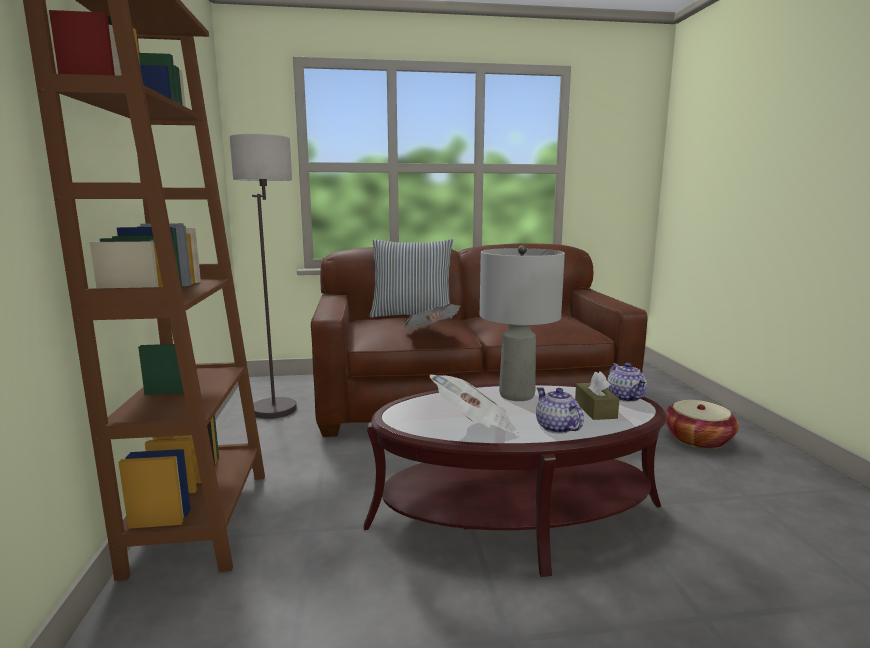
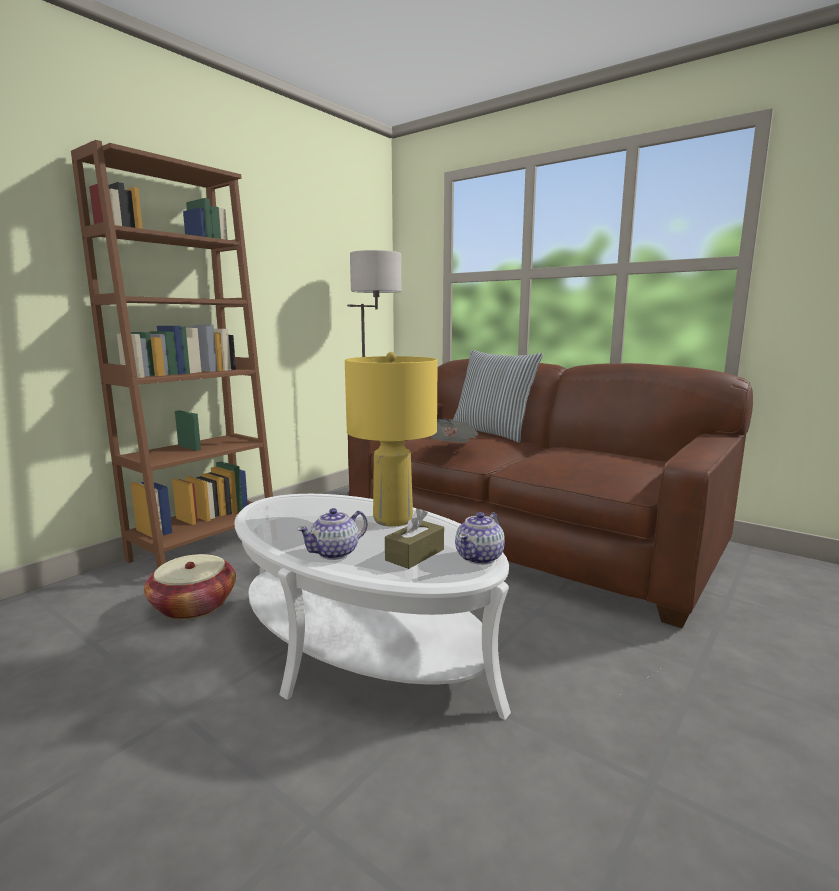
camera: 45 degrees right, 0 degrees up
(474, 425) = (293, 527): newspaper -> none
(516, 395) = (393, 519): grey table lamp -> yellow table lamp
(516, 515) = (361, 644): brown coffee table -> white coffee table
(557, 428) = (335, 553): teapot -> teapot turned 150 degrees counterclockwise
(697, 439) = (737, 692): basket -> basket (193, 605)

